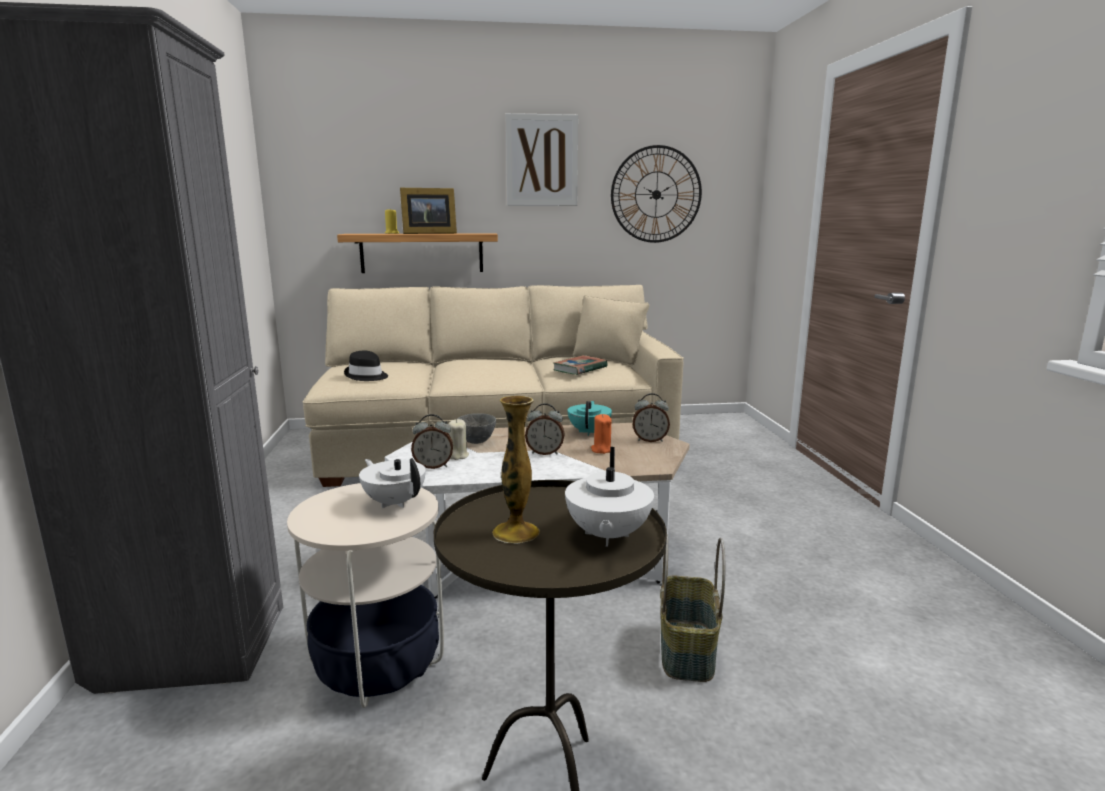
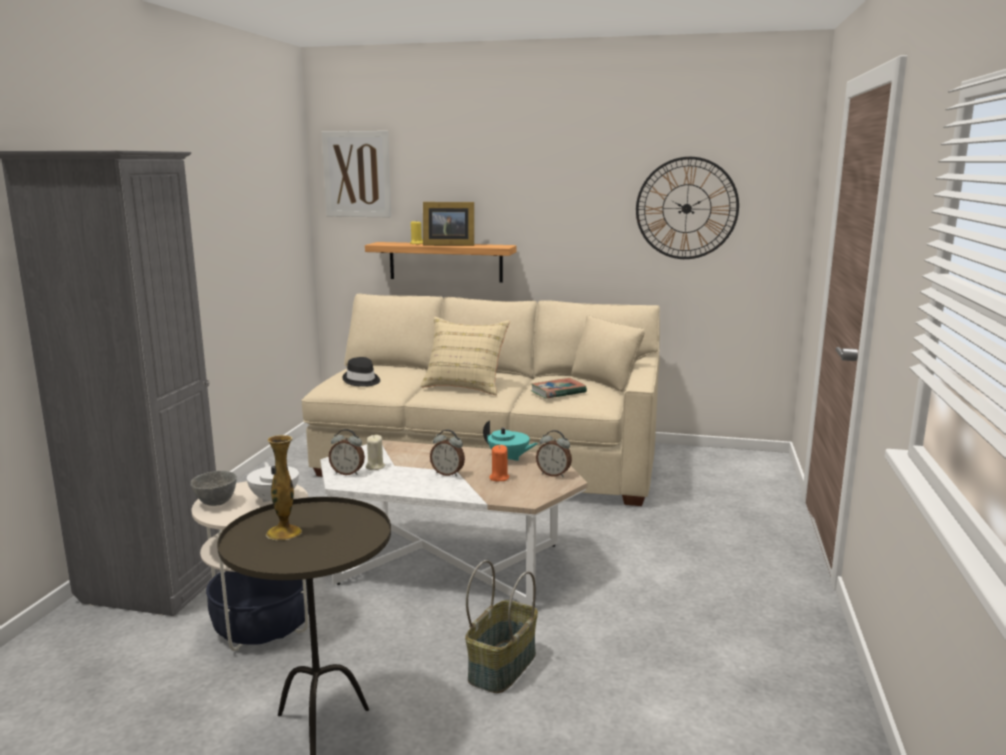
camera: 20 degrees right, 0 degrees up
(477, 442) = (404, 455): grey bowl -> grey bowl (217, 503)
(481, 372) = (465, 386): none -> beige pillow
(542, 160) = (564, 174): picture -> picture (357, 174)
(589, 432) = (509, 459): turquoise teapot -> turquoise teapot turned 90 degrees clockwise
(607, 536) = (338, 545): white teapot -> none

